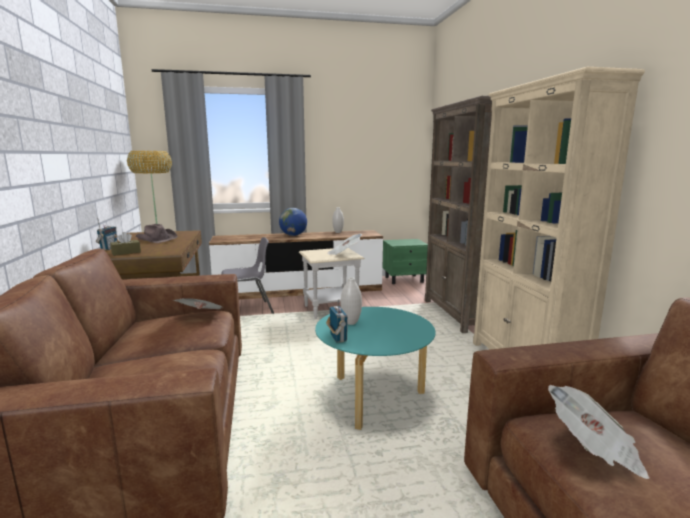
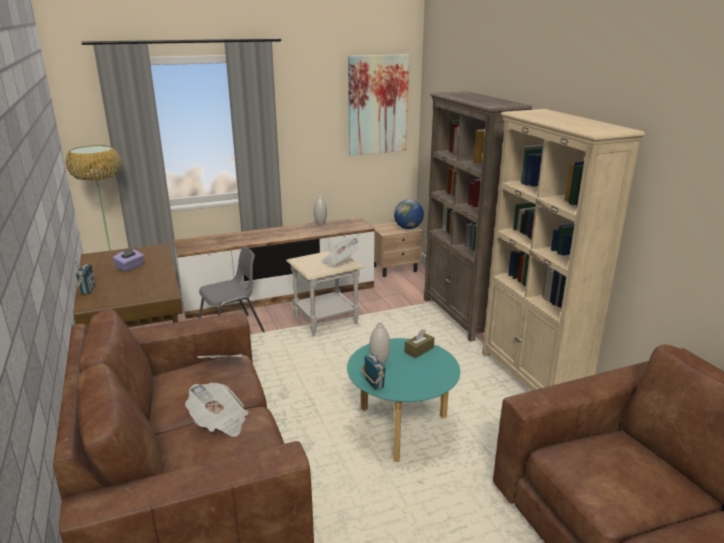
camera: 10 degrees left, 10 degrees up
(126, 252) = (115, 297): brown tissue box -> brown tissue box (419, 350)
(157, 239) = (130, 267): brown hat -> purple tissue box
(293, 235) = (271, 233): globe -> globe (408, 228)
(392, 137) = (377, 105): none -> picture
(404, 279) = (395, 268): green nightstand -> beige nightstand
(594, 449) = (594, 473): newspaper -> newspaper (219, 422)

